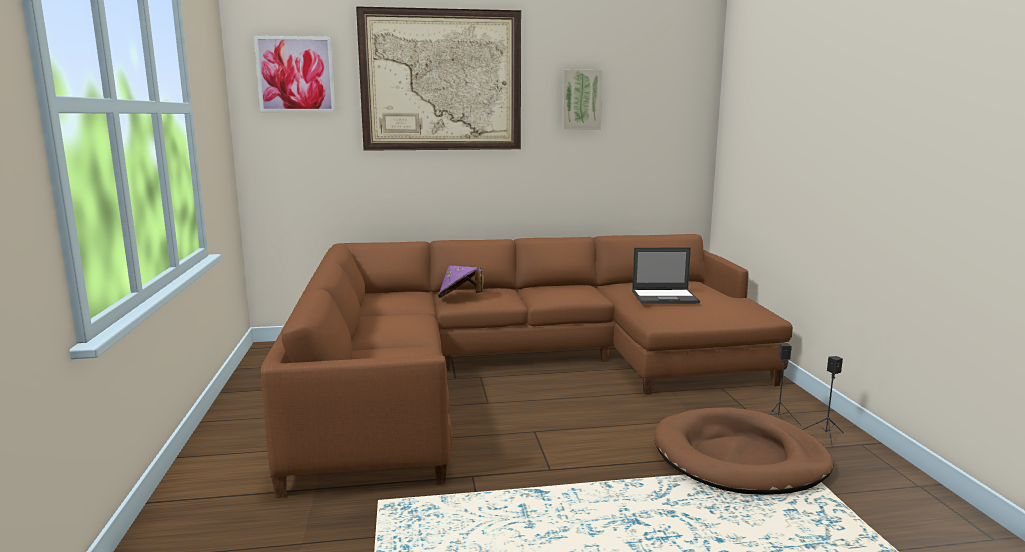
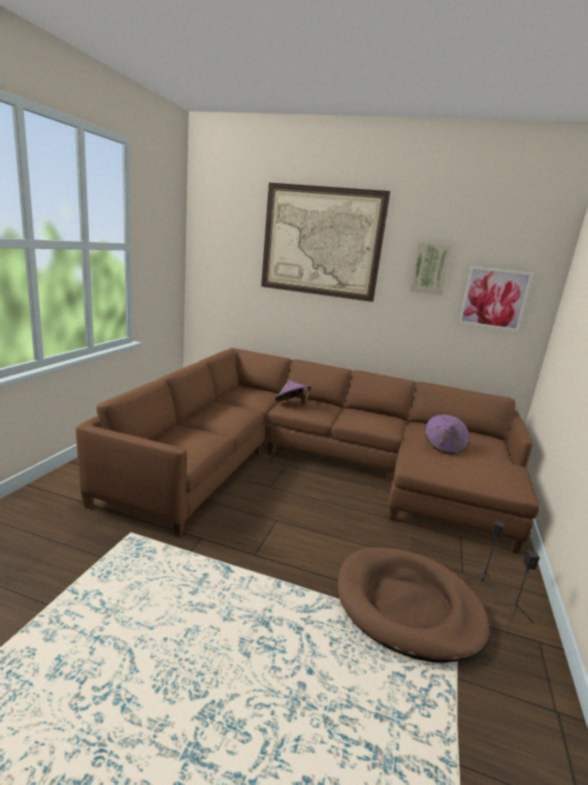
camera: 25 degrees right, 5 degrees up
(295, 74) = (226, 228): picture -> picture (494, 298)
(665, 297) = (444, 446): laptop -> purple hat

